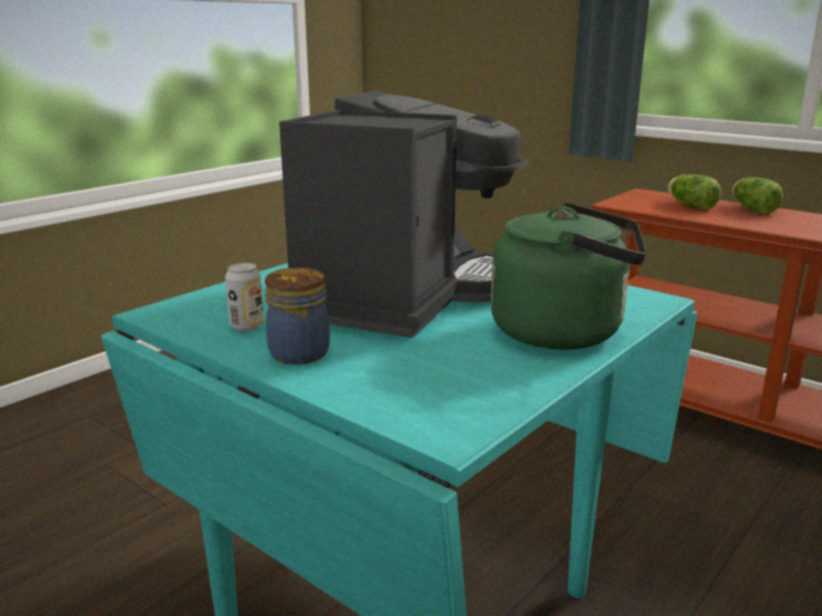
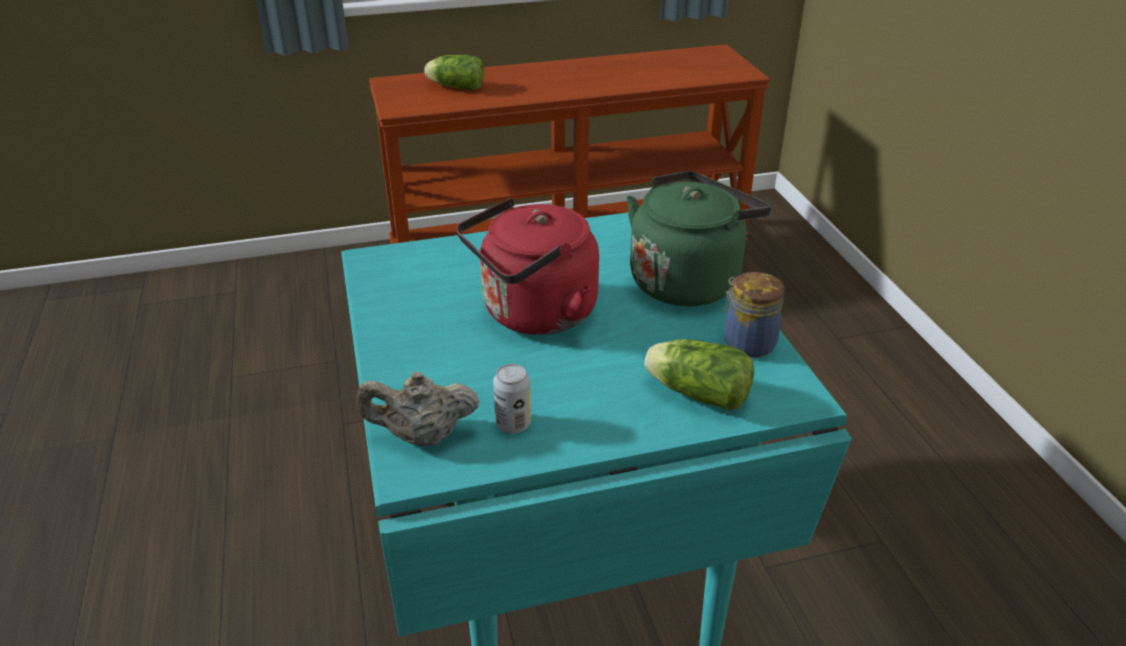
camera: 55 degrees left, 15 degrees up
(200, 305) = (422, 436): none -> beige teapot
(300, 352) = (605, 414): jar -> jar (747, 343)
(403, 295) = (533, 314): coffee machine -> red kettle
(751, 209) = (502, 73): lettuce -> lettuce (695, 392)

